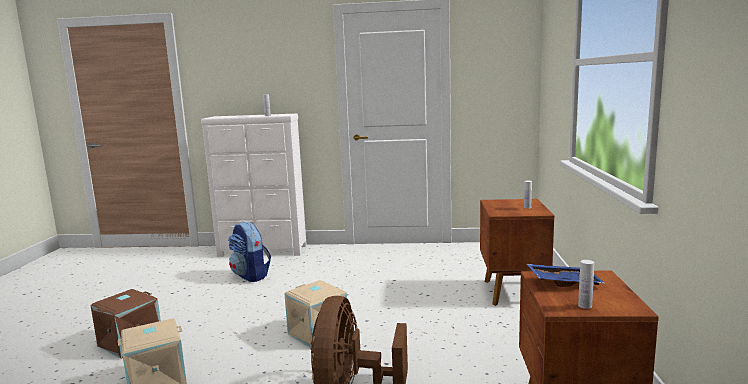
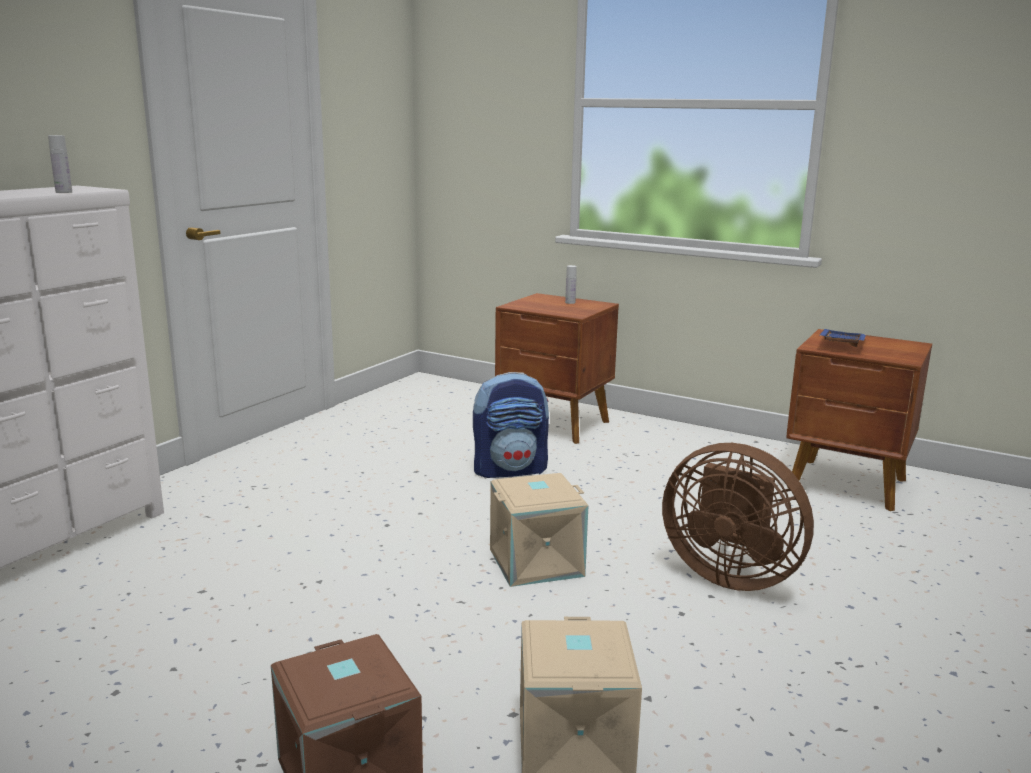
camera: 65 degrees left, 5 degrees up
(251, 276) = (185, 579): backpack -> backpack (510, 470)
(585, 306) = (903, 352): white bottle -> none

